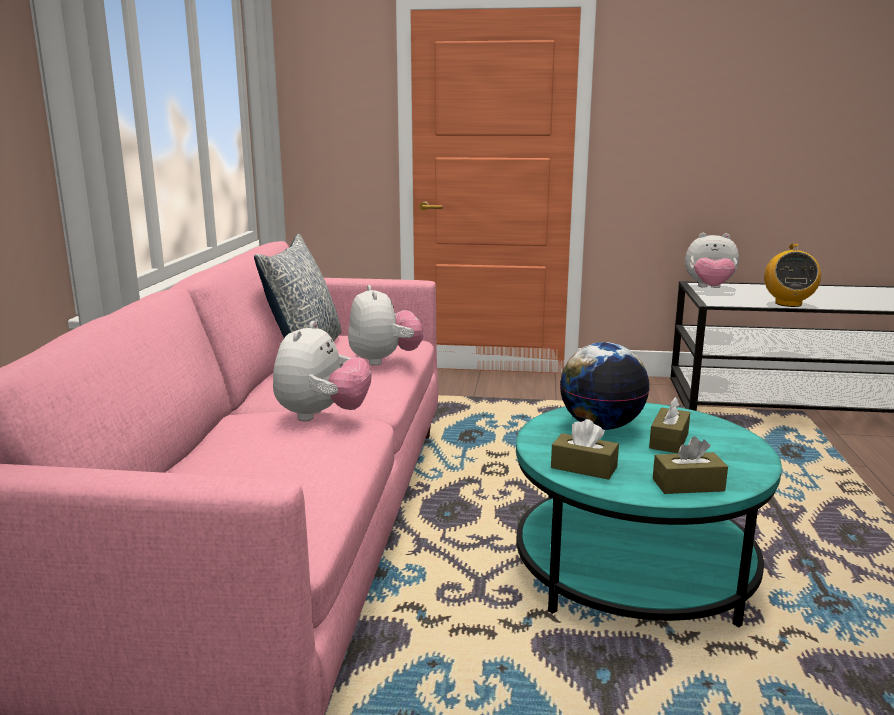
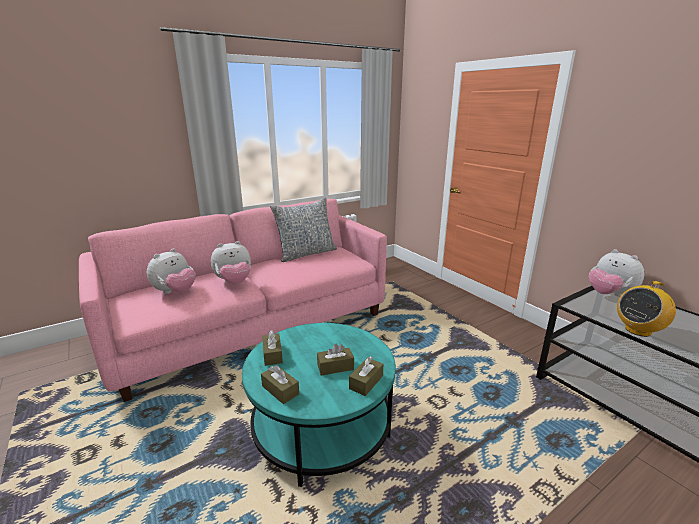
camera: 50 degrees right, 5 degrees up
(384, 360) = (317, 268): plush toy -> plush toy (175, 292)
(601, 426) = (331, 342): globe -> none
(724, 435) = (366, 382): none -> brown tissue box

